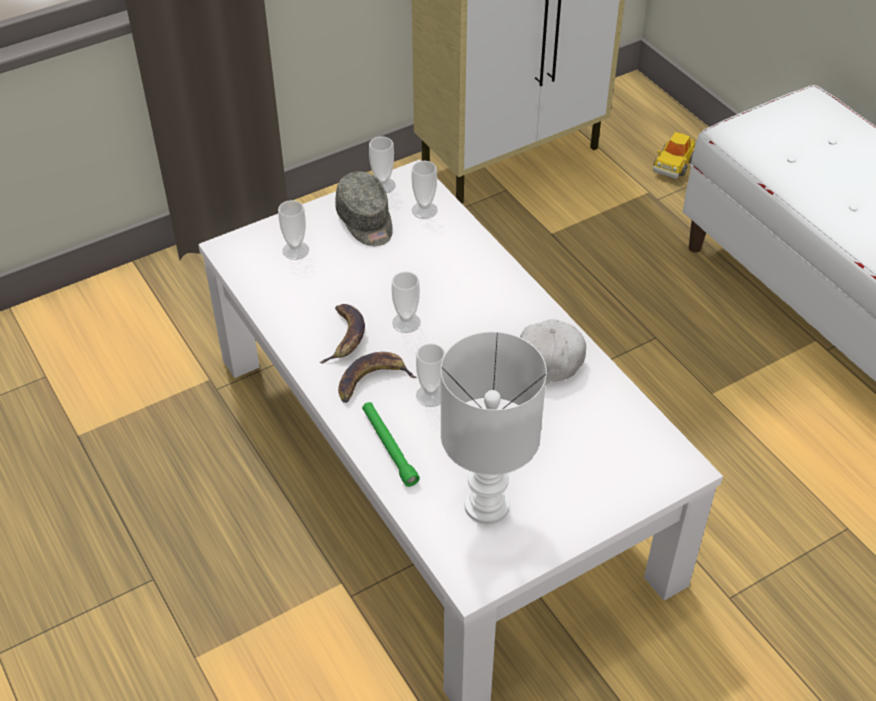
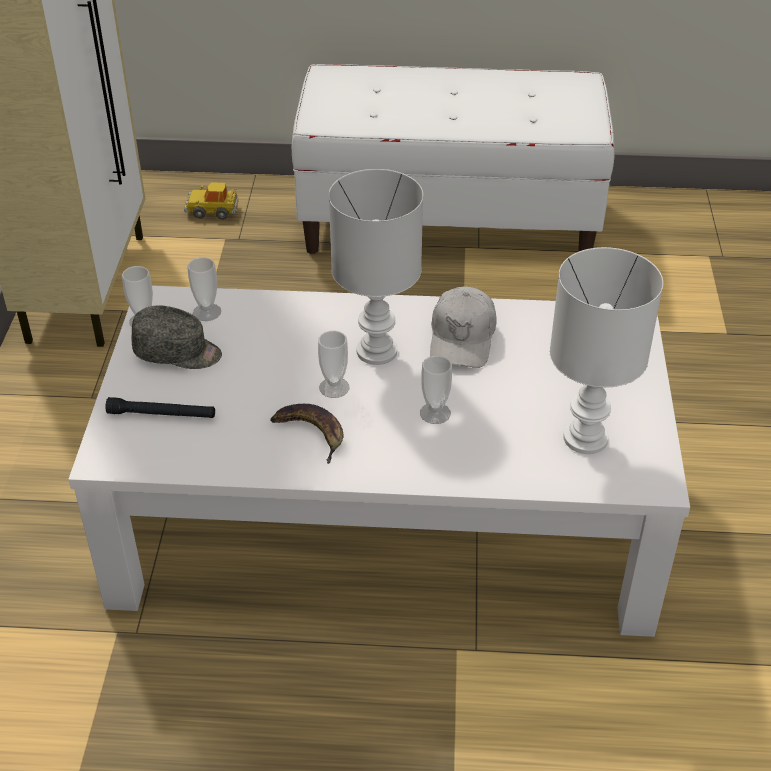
camera: 55 degrees left, 5 degrees down
(295, 250) = (162, 414): cup -> black flashlight
(372, 380) = (382, 440): banana -> none
(389, 447) = (471, 466): green flashlight -> none
(470, 325) = (377, 352): none -> white table lamp
(673, 164) = (212, 210): toy car -> toy car turned 120 degrees clockwise

